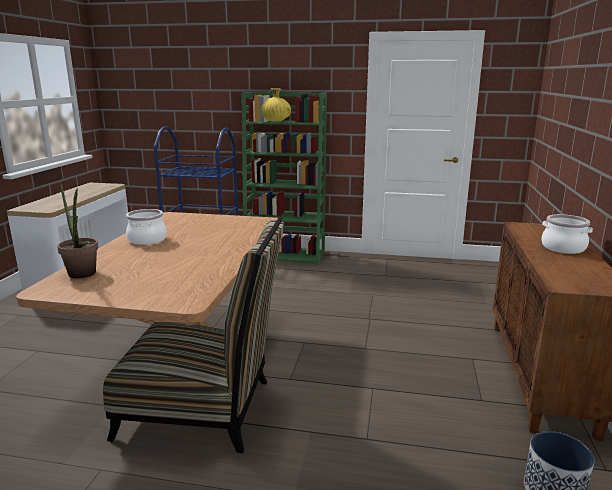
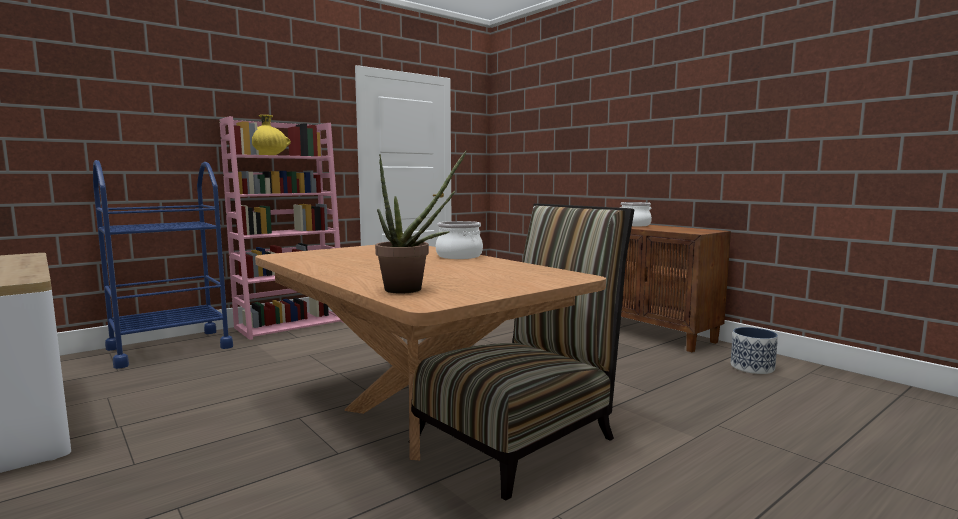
camera: 50 degrees left, 10 degrees down
(147, 239) = (346, 267): cooking pot -> cooking pot (459, 256)
(286, 255) = (291, 324): green bookcase -> pink bookcase

